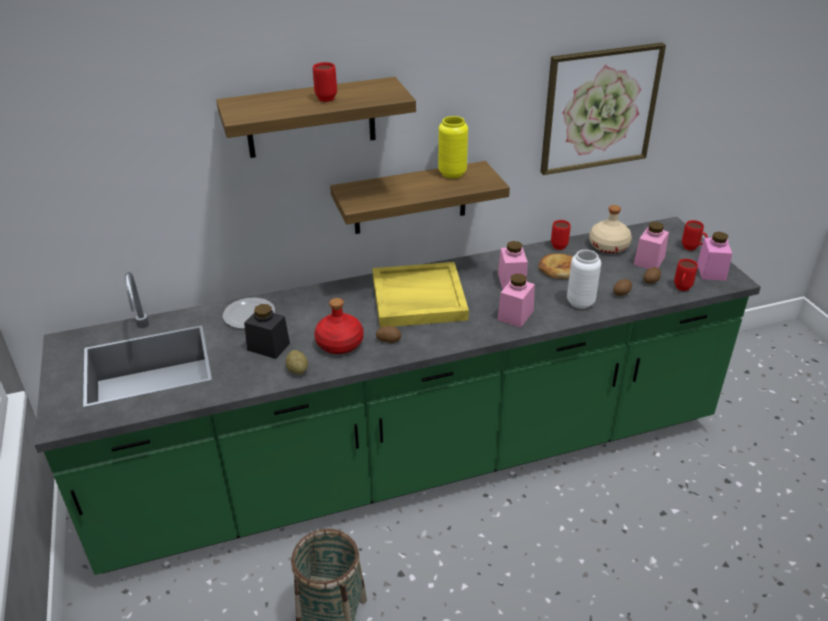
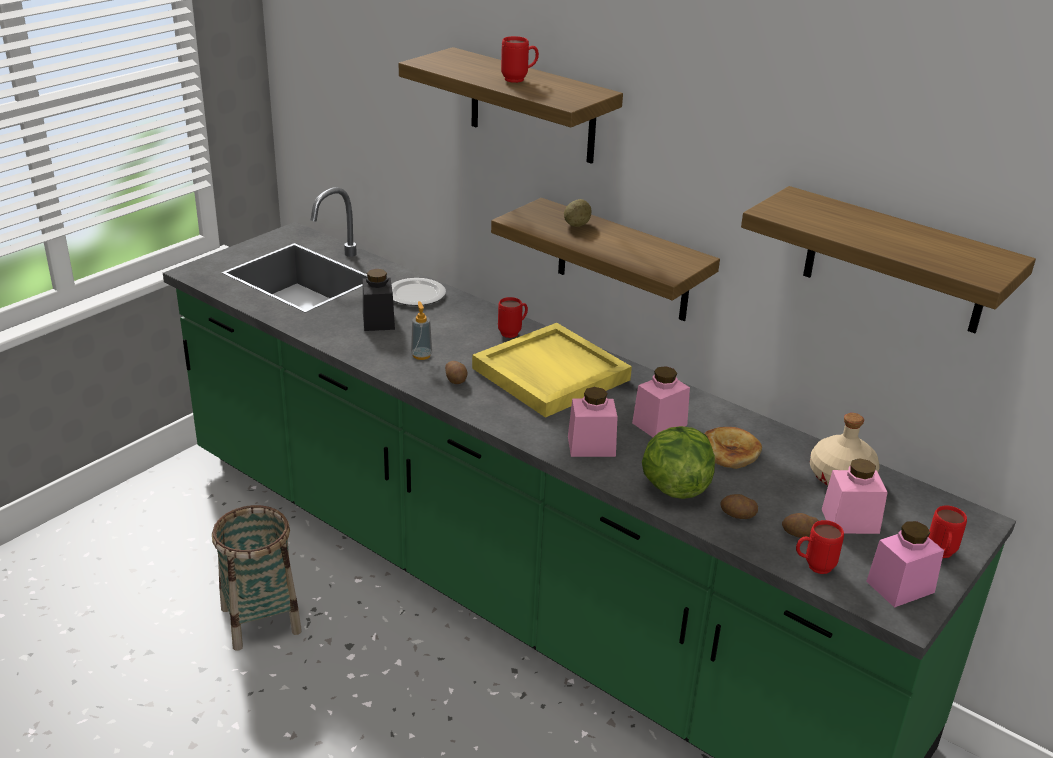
camera: 55 degrees right, 5 degrees down
(297, 370) = (358, 347): potato -> potato (577, 225)
(340, 343) = (421, 355): red bottle -> soap dispenser
(452, 173) = (656, 247): yellow vase -> none
(558, 245) = (787, 436): red mug -> red mug (513, 332)
(580, 302) = (674, 487): white vase -> lettuce
(599, 109) = (895, 261): picture -> shelf

